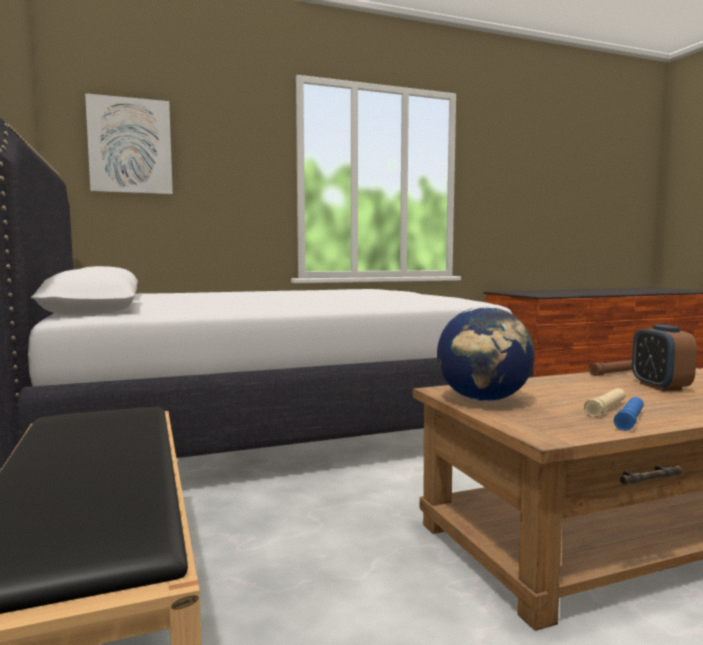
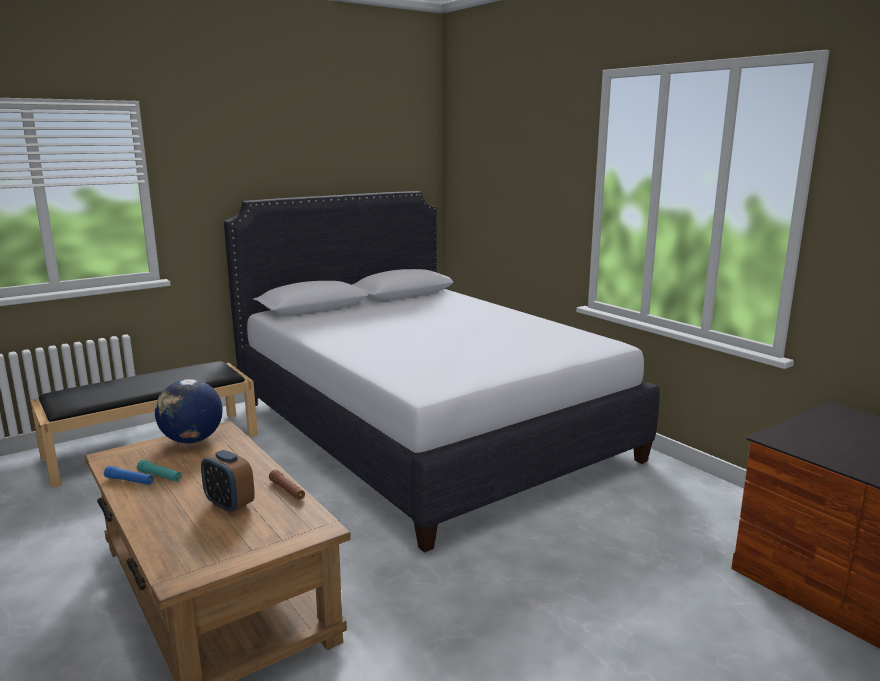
camera: 75 degrees right, 10 degrees up
(130, 146) = (482, 162): picture -> none
(606, 409) = (160, 476): beige flashlight -> turquoise flashlight
(660, 386) = (229, 505): alarm clock -> alarm clock turned 120 degrees counterclockwise

